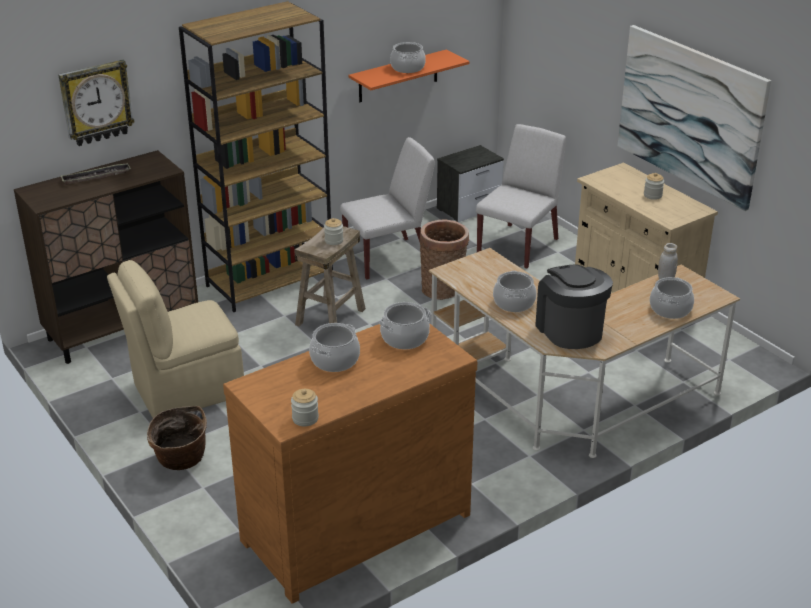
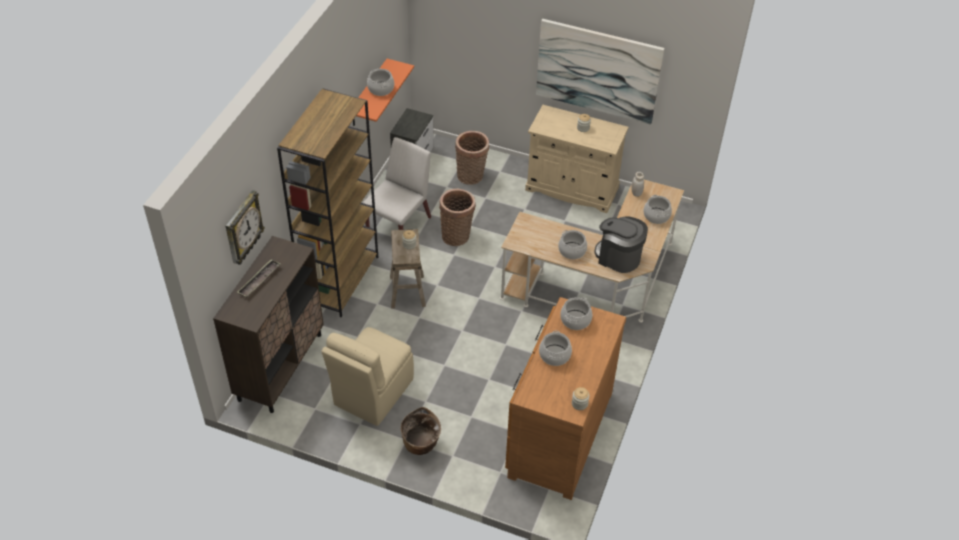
camera: 35 degrees left, 15 degrees up
(518, 245) = (471, 176): white chair -> basket

